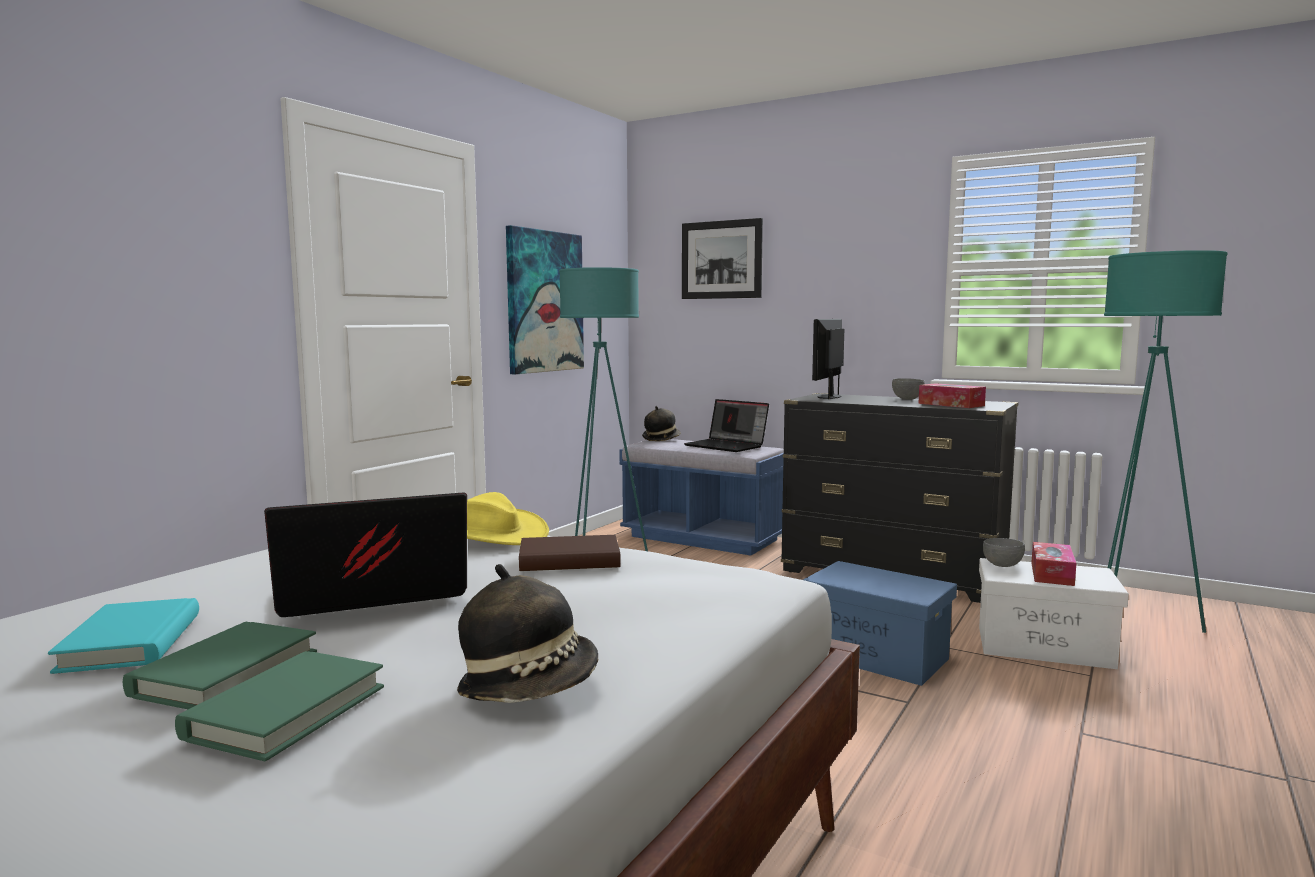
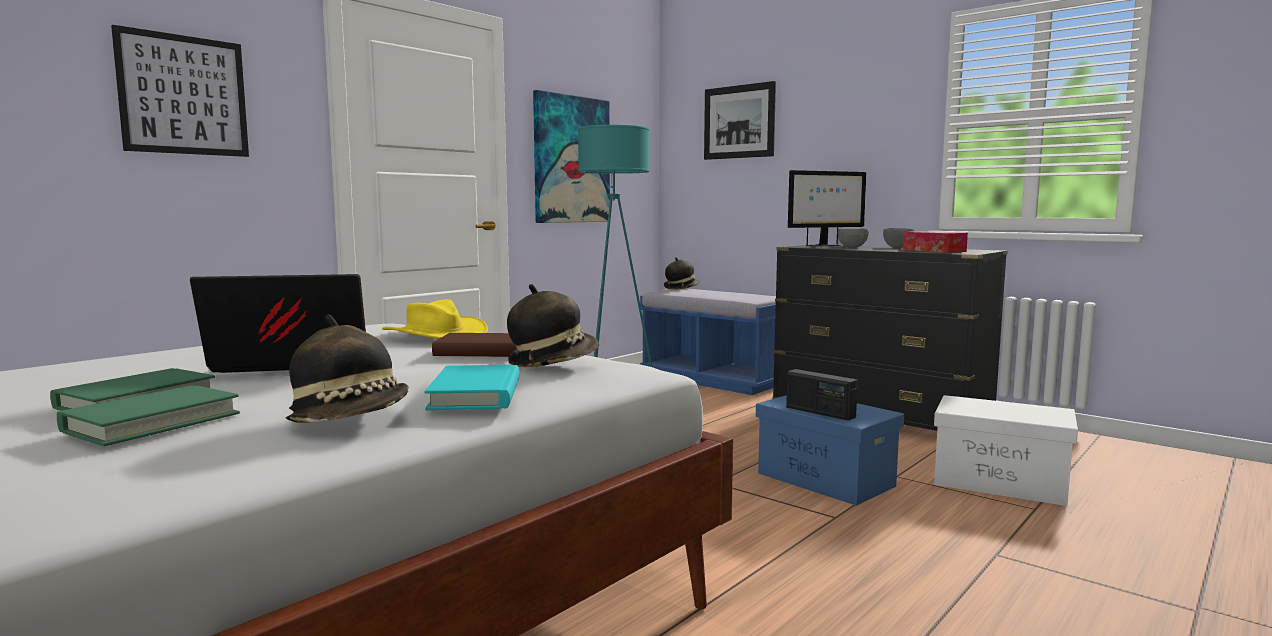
camera: 10 degrees right, 0 degrees up
(125, 243) = (184, 95): none -> picture
(131, 642) = (93, 381): turquoise book -> turquoise book (476, 394)
(674, 576) = (552, 362): none -> hat
(727, 446) = (736, 294): laptop -> none
(829, 397) = (824, 245): monitor -> monitor turned 150 degrees counterclockwise
(874, 587) = (820, 412): none -> radio
(1003, 565) = (962, 402): grey bowl -> grey bowl (852, 247)
(1052, 574) = (1008, 410): tissue box -> none
(1134, 621) = (1110, 467): turquoise floor lamp -> none

